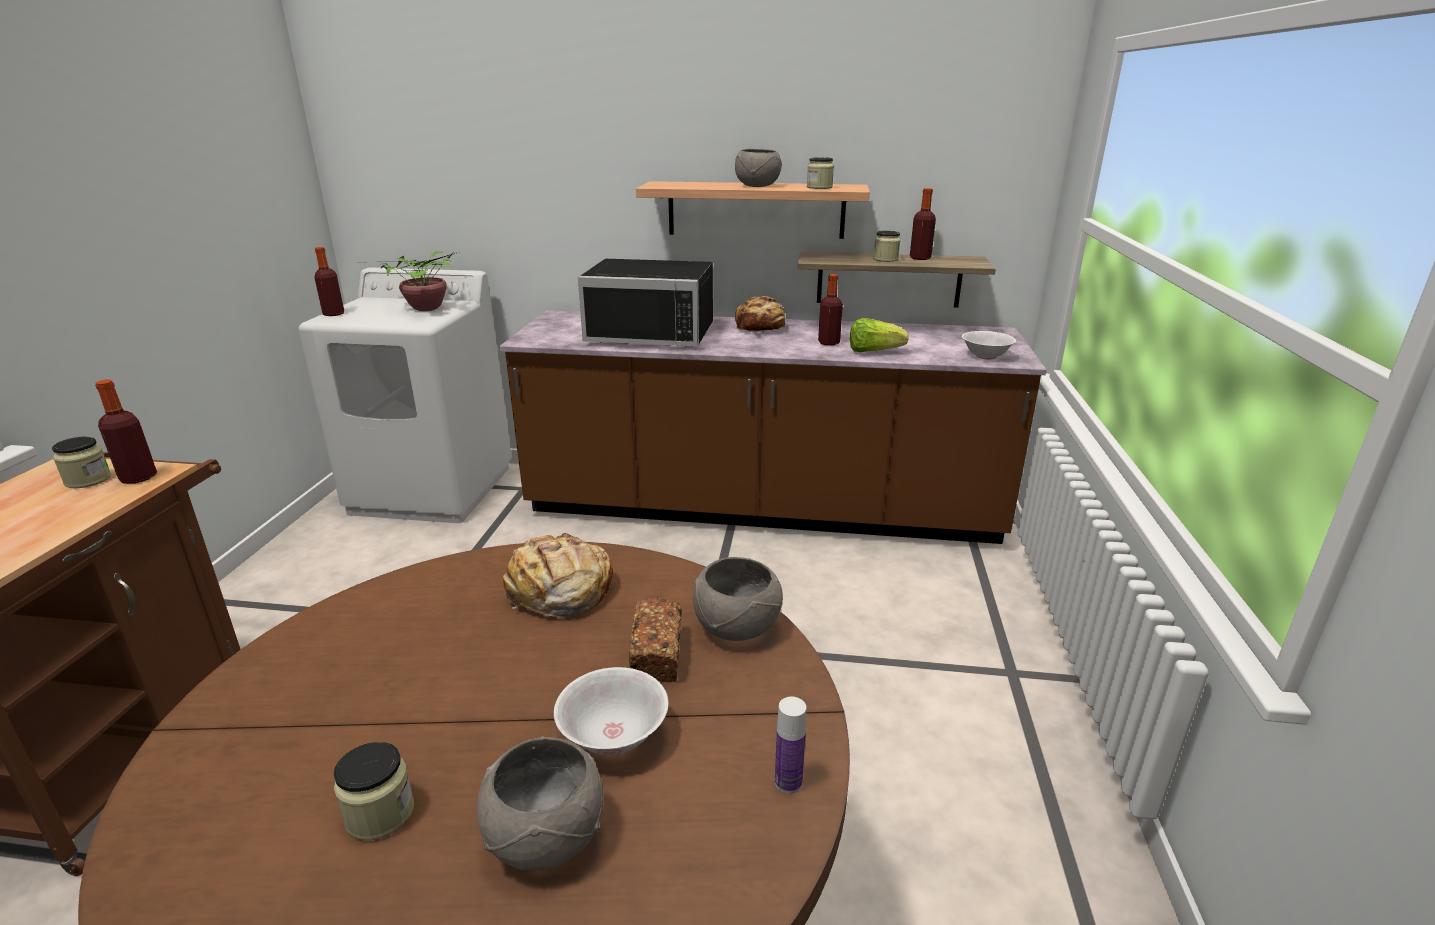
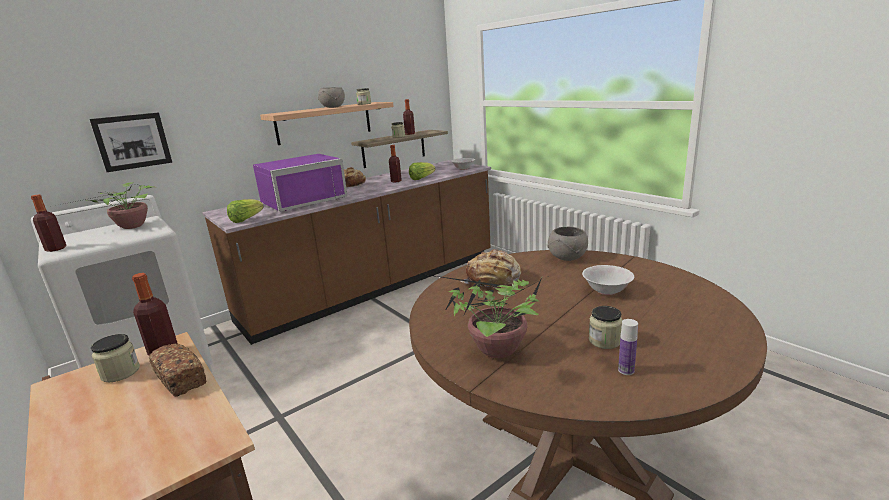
camera: 45 degrees left, 5 degrees down
(295, 698) = (494, 349): none -> potted plant
(479, 196) = (132, 141): none -> picture
(543, 339) = (246, 219): none -> lettuce
(546, 839) = (651, 313): grey bowl -> none
(653, 332) = (302, 200): black microwave -> purple microwave
(657, 655) = (566, 273): bread -> bread (181, 380)
(788, 782) = (661, 272): bottle -> bottle (626, 370)

